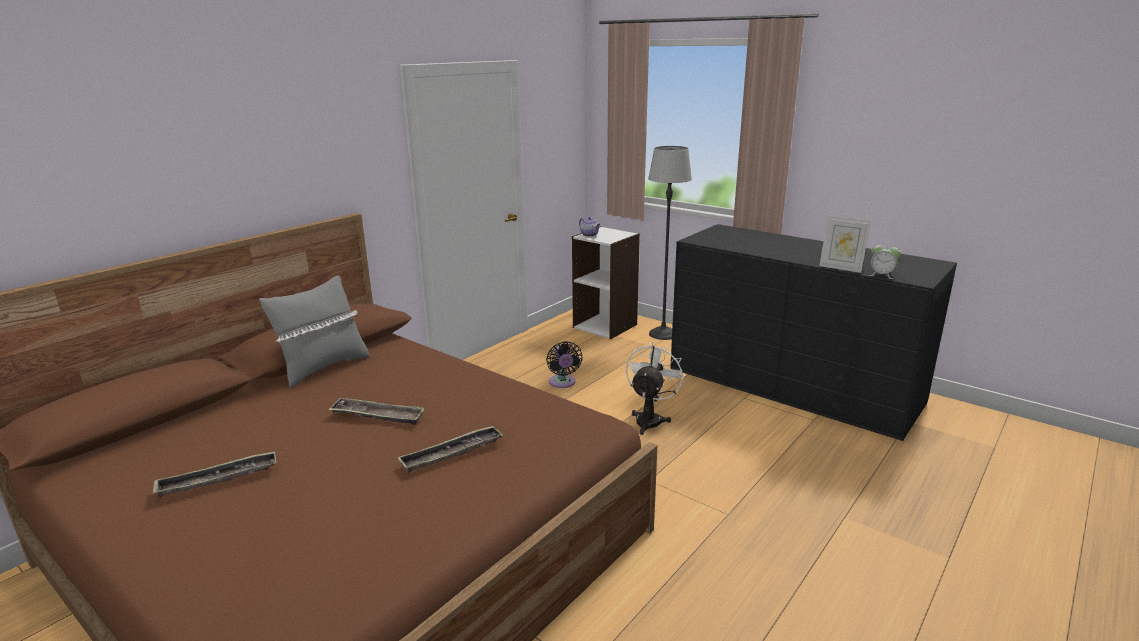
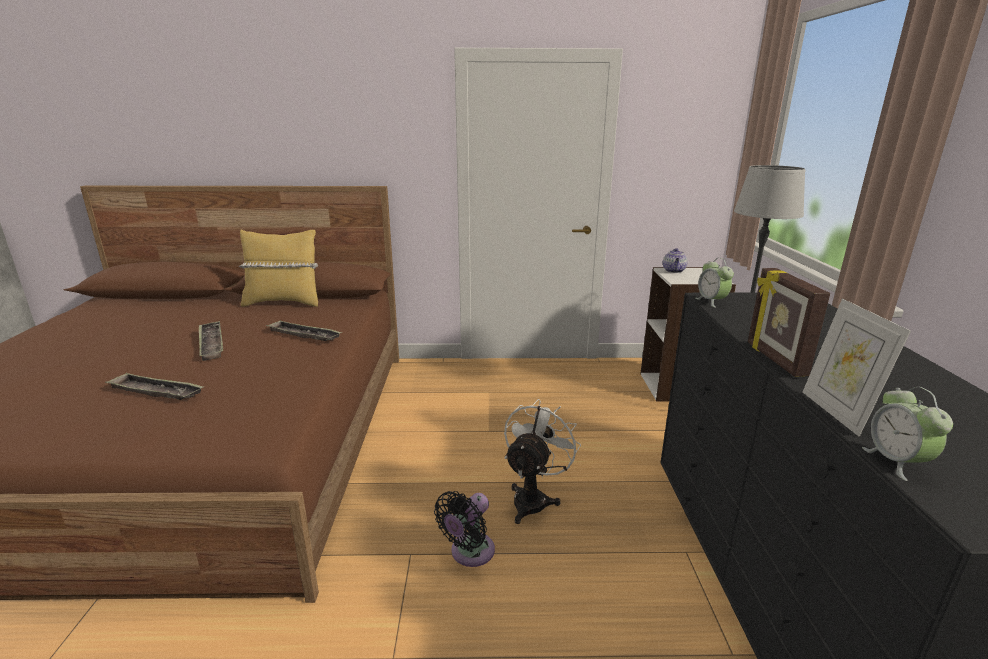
camera: 50 degrees right, 0 degrees up
(218, 479) = (83, 337): tray -> tray (304, 335)
(323, 368) = (283, 302): grey pillow -> yellow pillow
(562, 383) = (531, 416): black fan -> black fan (469, 553)
(650, 419) = (533, 498): white fan -> white fan turned 45 degrees counterclockwise
(700, 242) = (711, 301): none -> alarm clock
(784, 258) = (774, 359): none -> picture frame

